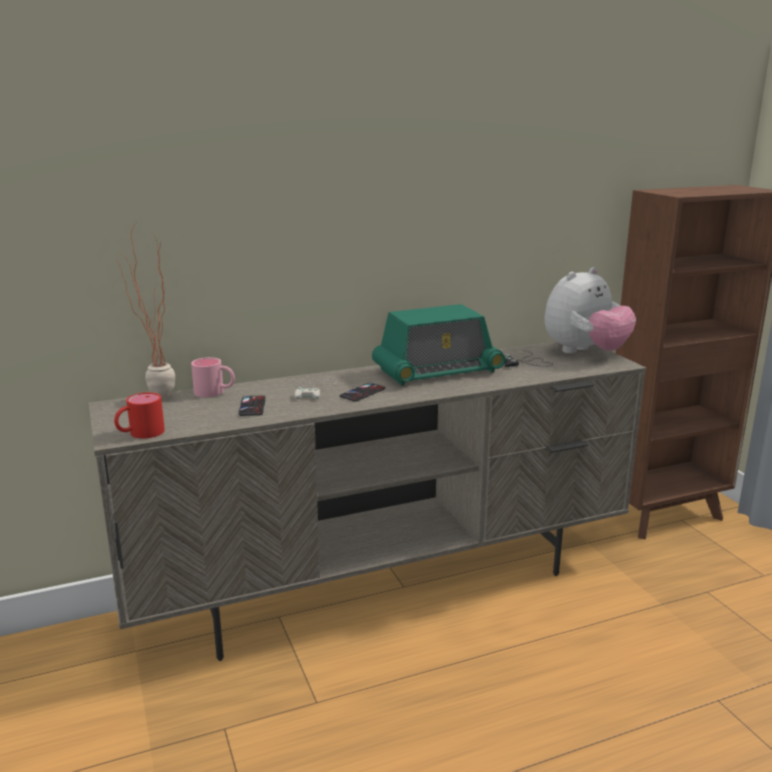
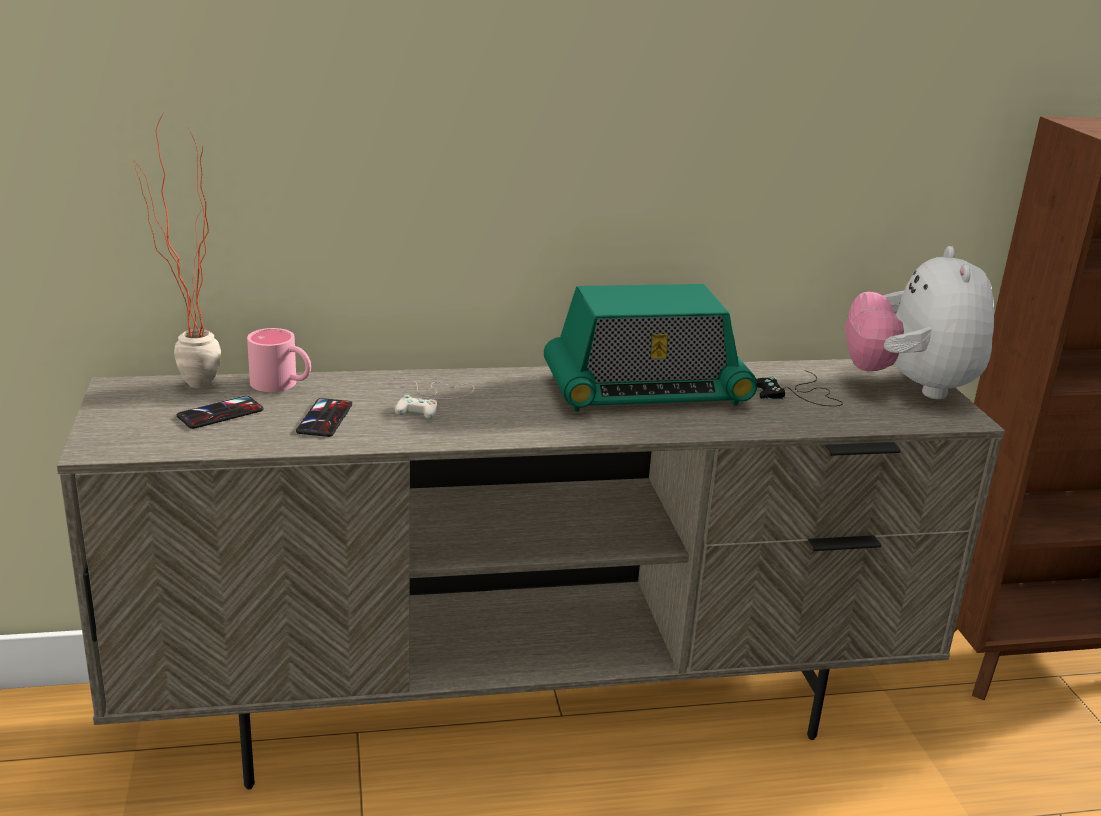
camera: 10 degrees right, 5 degrees up
(140, 434) = (135, 445): red mug -> none
(362, 393) = (506, 416): phone -> phone (220, 413)
(584, 352) = (910, 387): plush toy -> plush toy turned 120 degrees clockwise

